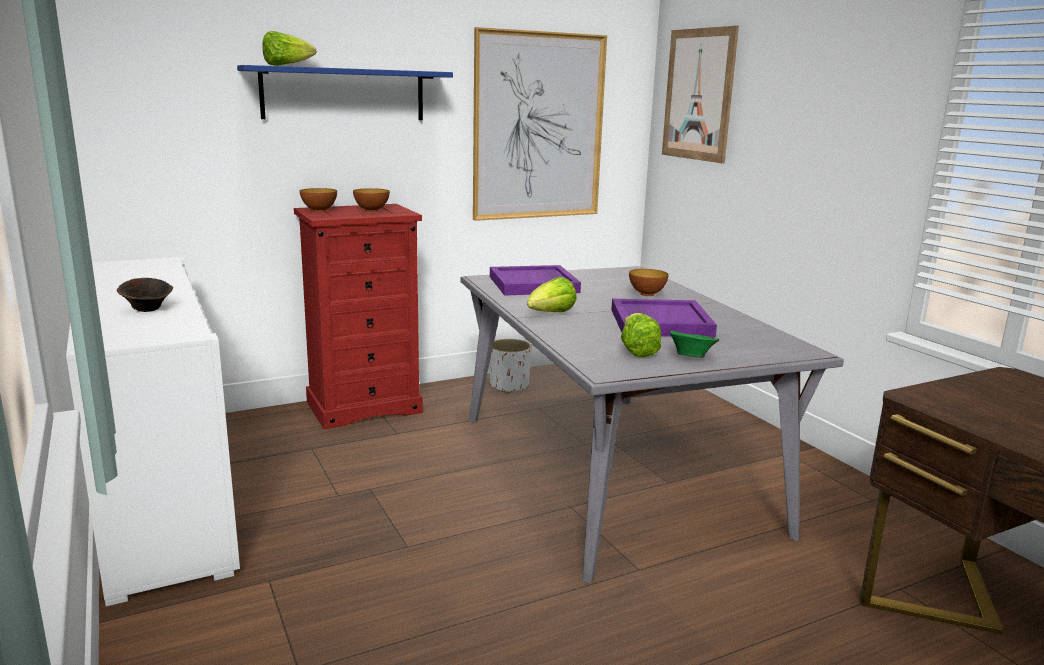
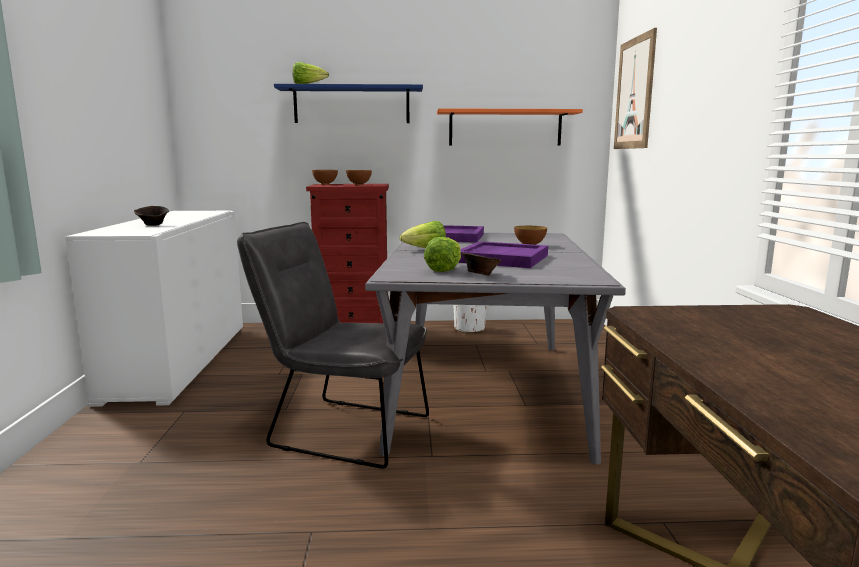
camera: 25 degrees right, 5 degrees down
(505, 559) = (341, 429): none -> grey chair
(538, 127) = (505, 128): picture -> orange shelf
(690, 357) = (480, 275): green bowl -> brown bowl

